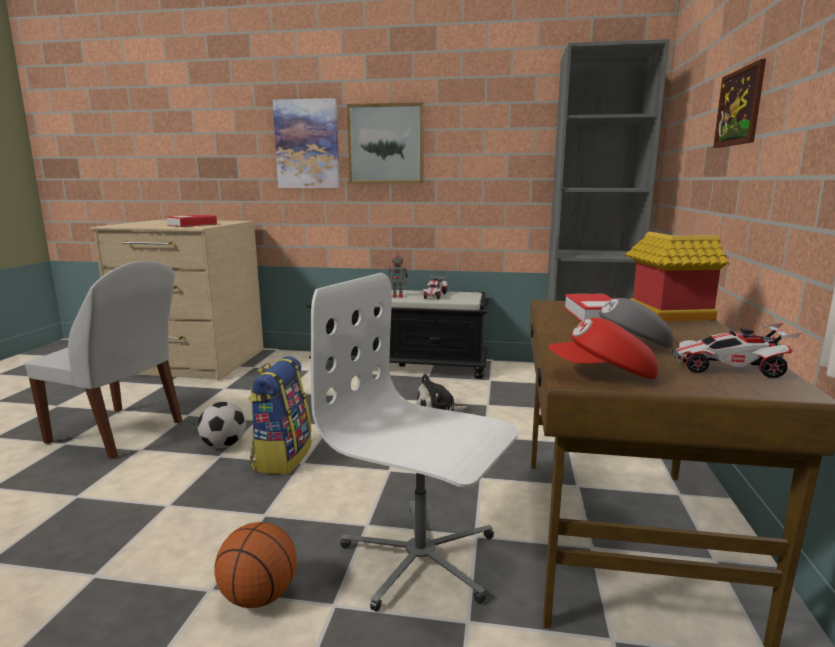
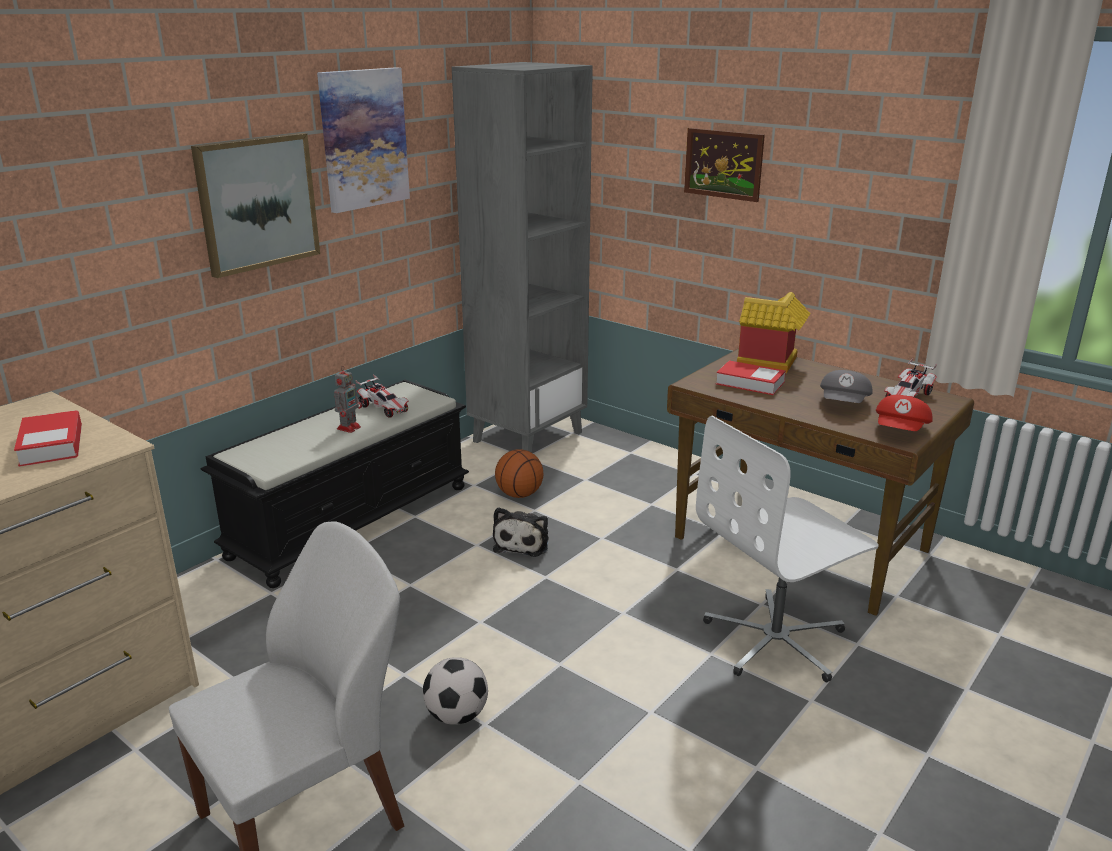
camera: 60 degrees left, 10 degrees up
(259, 596) = (781, 739): basketball -> basketball (519, 494)
(282, 457) = (532, 675): backpack -> none
(307, 144) = (127, 225): picture -> picture (363, 139)

